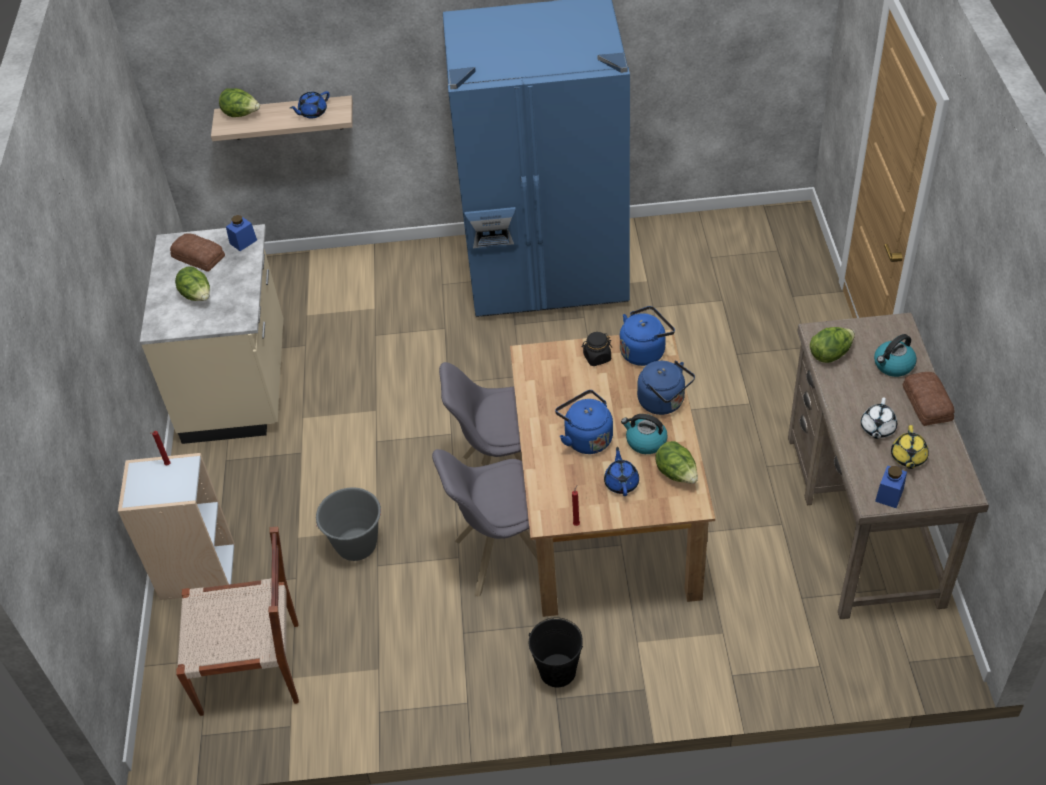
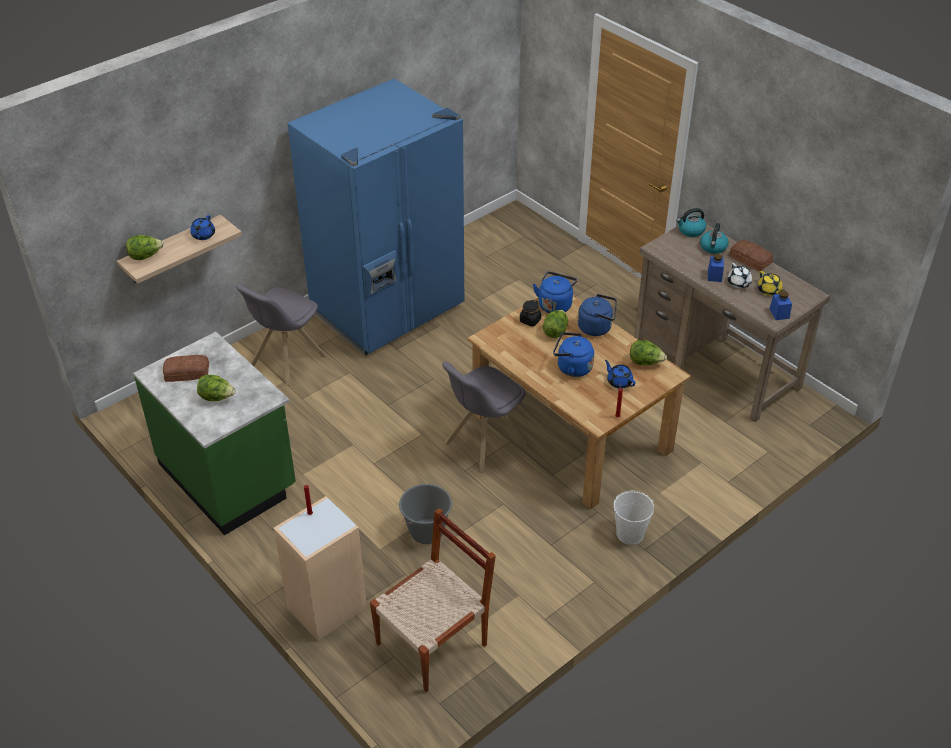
camera: 40 degrees left, 5 degrees down
(238, 385) = (229, 476): beige counter -> green counter
(243, 242) = (212, 349): blue jar -> blue jar (714, 276)
(502, 556) = (530, 488): grey chair -> grey chair (287, 361)
(557, 671) = (630, 534): black bucket -> white bucket
(645, 441) = (609, 353): kettle -> kettle (690, 231)
(830, 354) = (674, 256): lettuce -> lettuce (555, 331)

